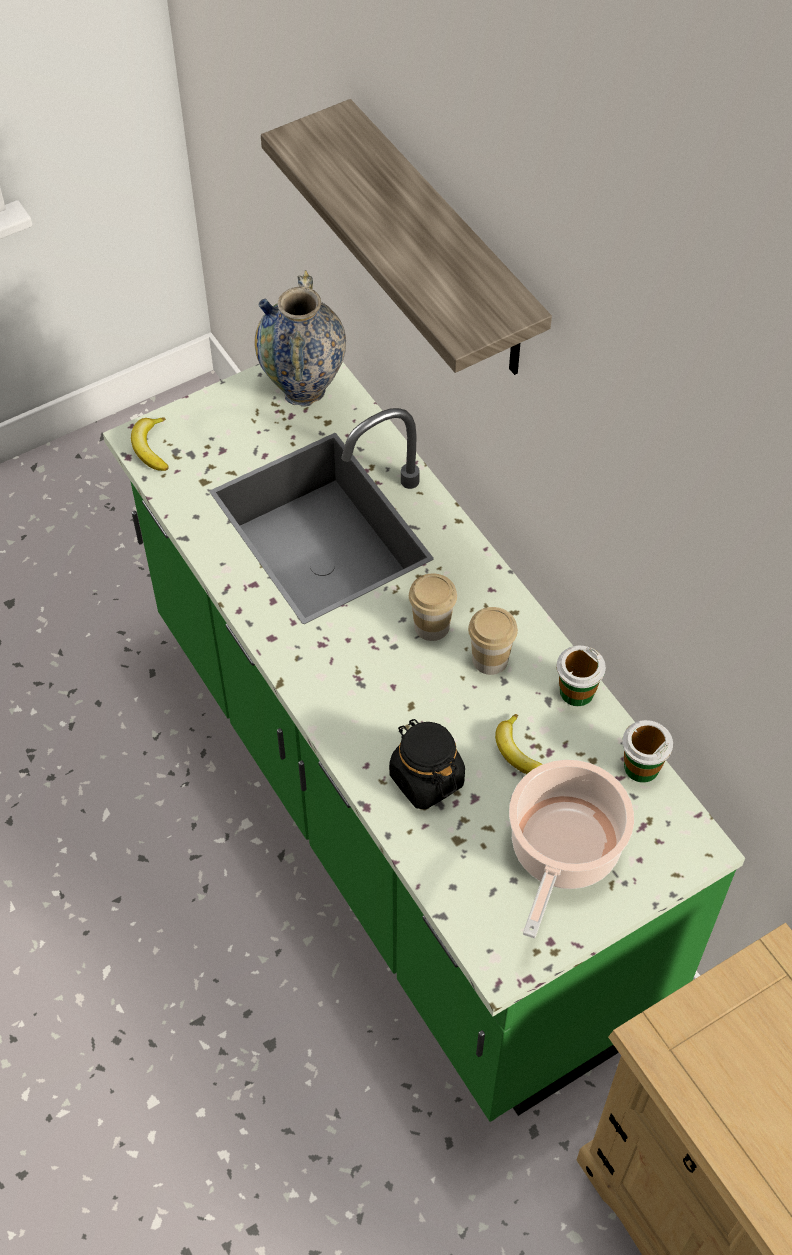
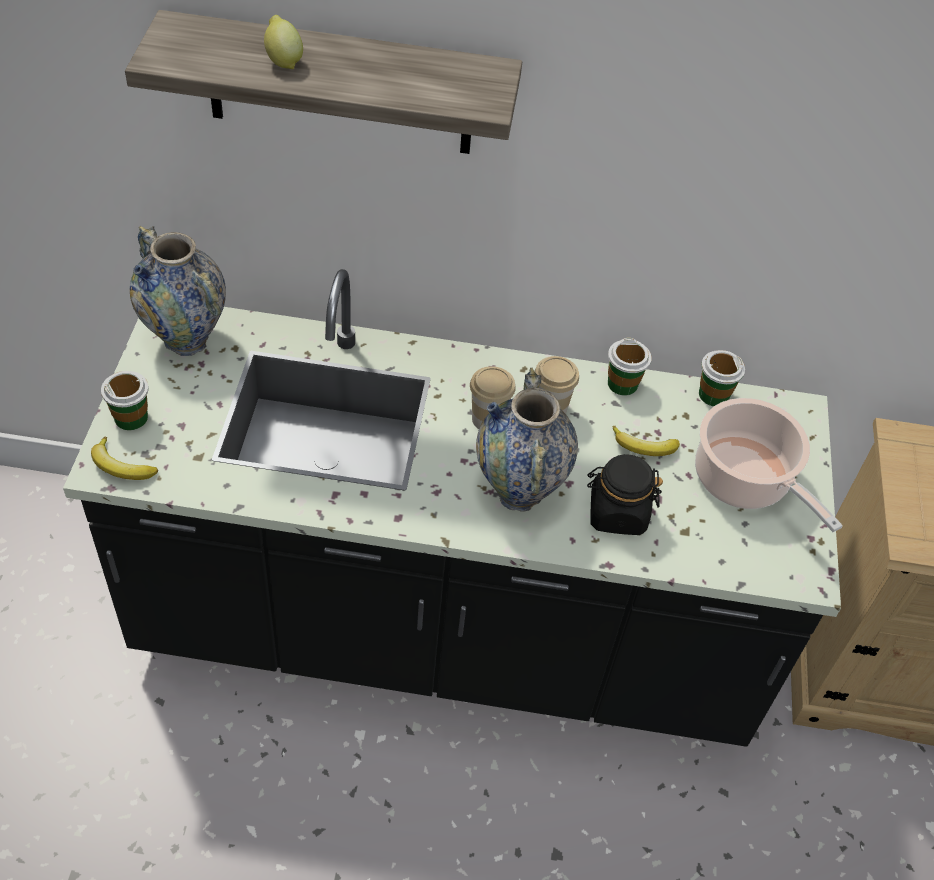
camera: 55 degrees left, 5 degrees down
(199, 418) = (131, 417): none -> cup
(372, 196) = (283, 61): none -> lemon
(378, 697) = (519, 492): none -> vase
(396, 814) = (446, 632): green counter -> black counter

